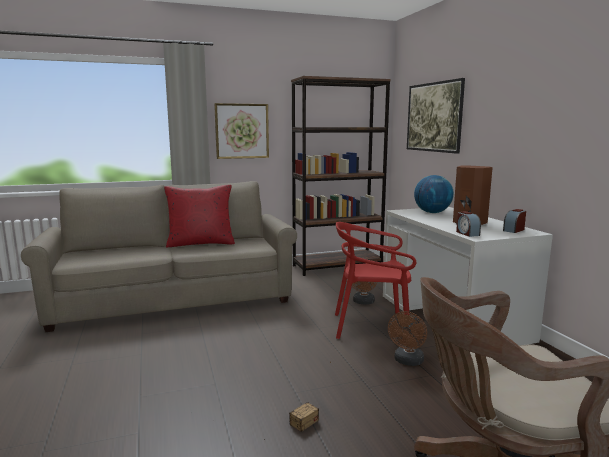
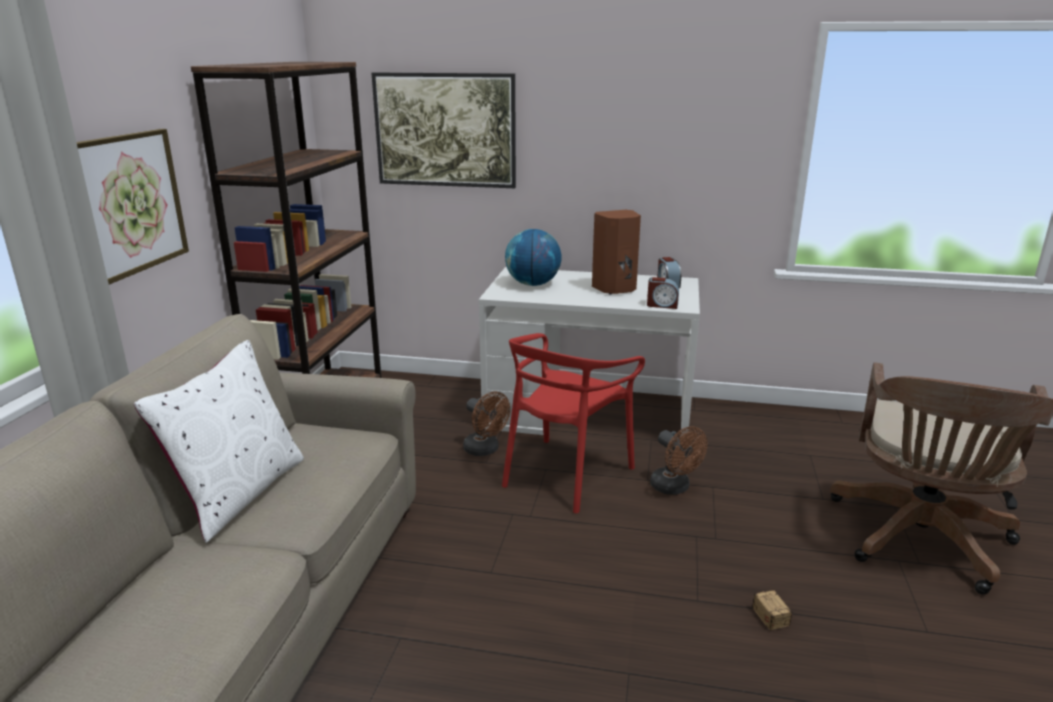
camera: 60 degrees left, 10 degrees up
(201, 243) = (239, 493): red pillow -> white pillow

